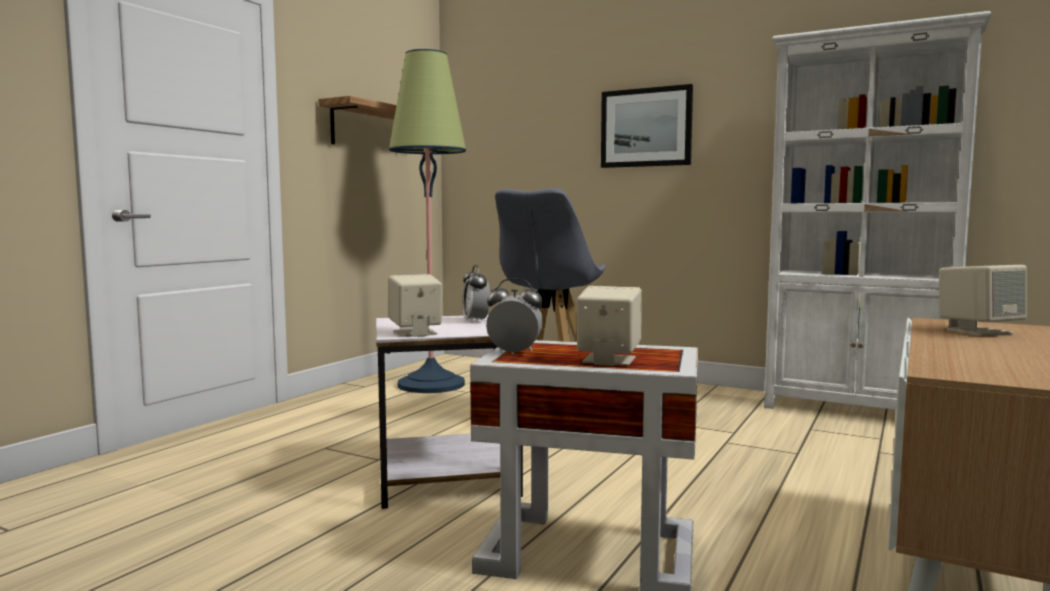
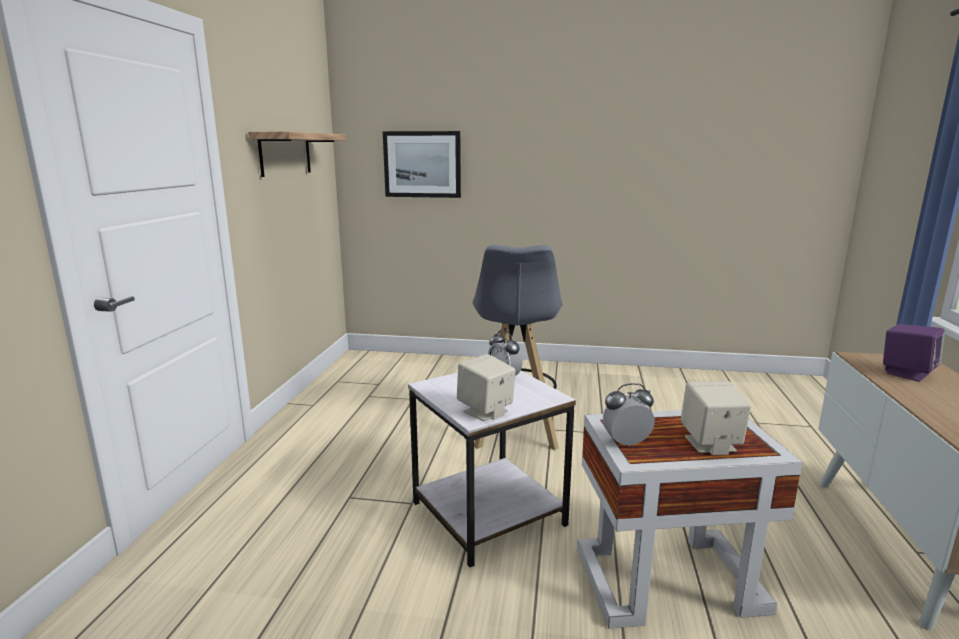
camera: 20 degrees left, 10 degrees up
(431, 384) = (373, 394): floor lamp -> none
(646, 127) = (541, 153): picture -> picture (422, 164)
(857, 411) = (710, 380): white bookcase -> none
(978, 331) = (906, 373): beige speaker -> purple speaker

